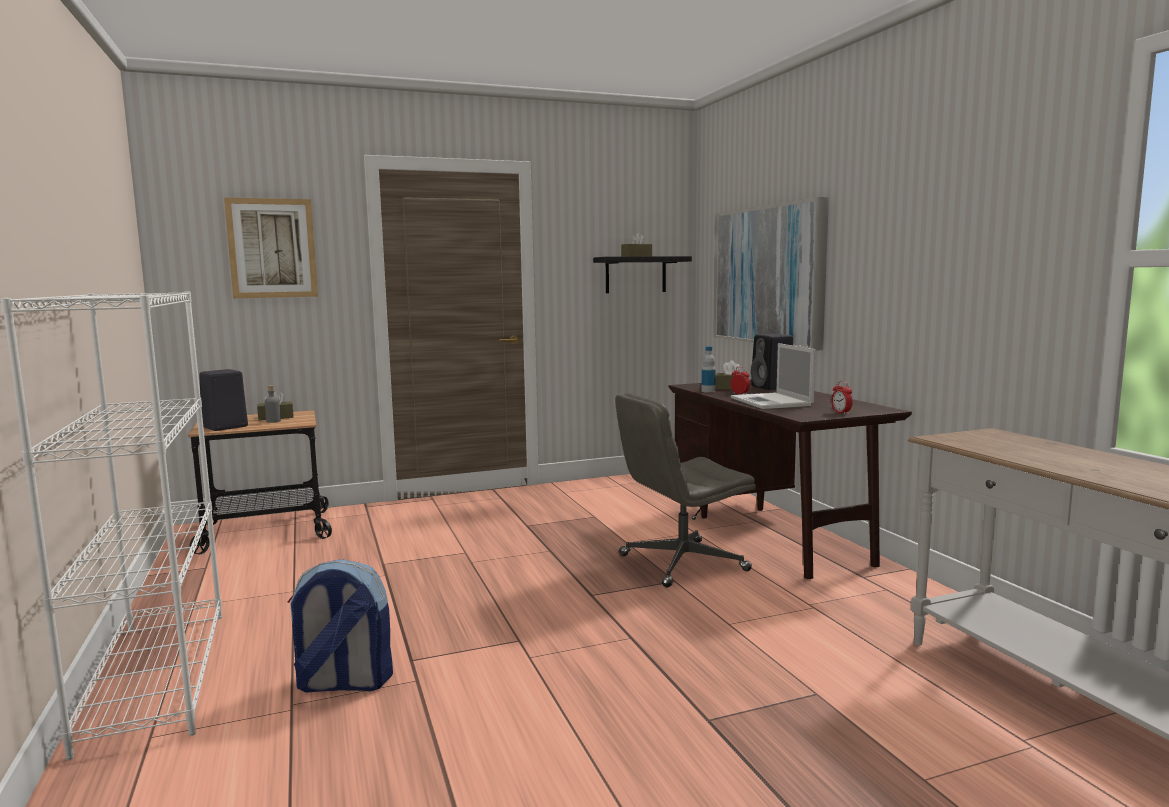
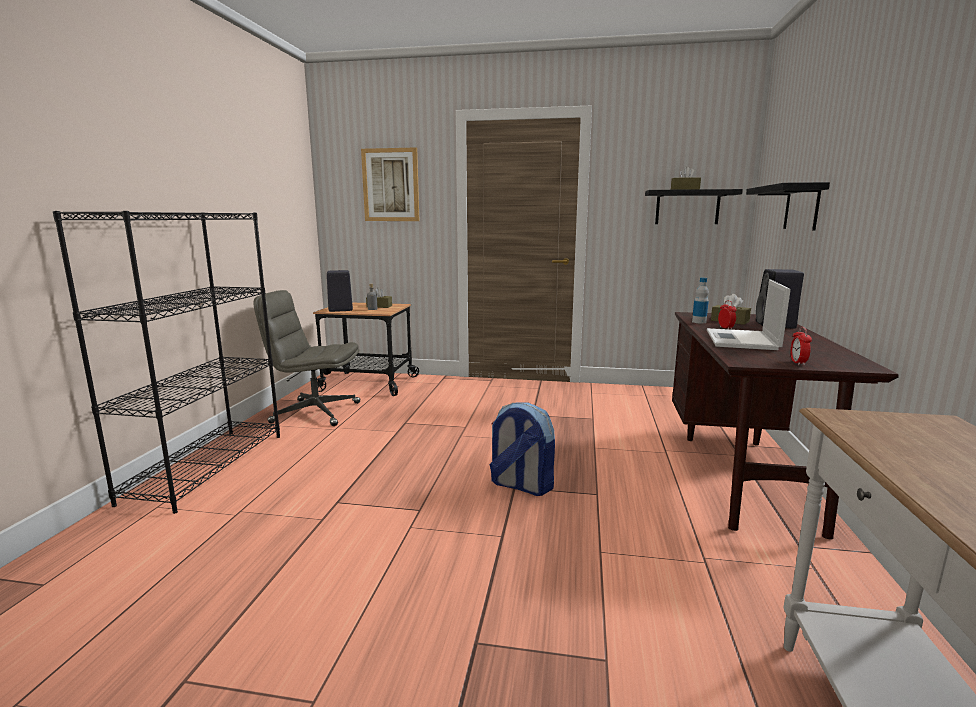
camera: 30 degrees right, 5 degrees up
(156, 675) = (207, 466): white bookcase -> black bookcase
(343, 683) = (281, 506): backpack -> backpack (520, 485)
(681, 563) = (621, 479): grey office chair -> grey office chair (315, 413)
(768, 275) = (802, 207): picture -> black shelf

